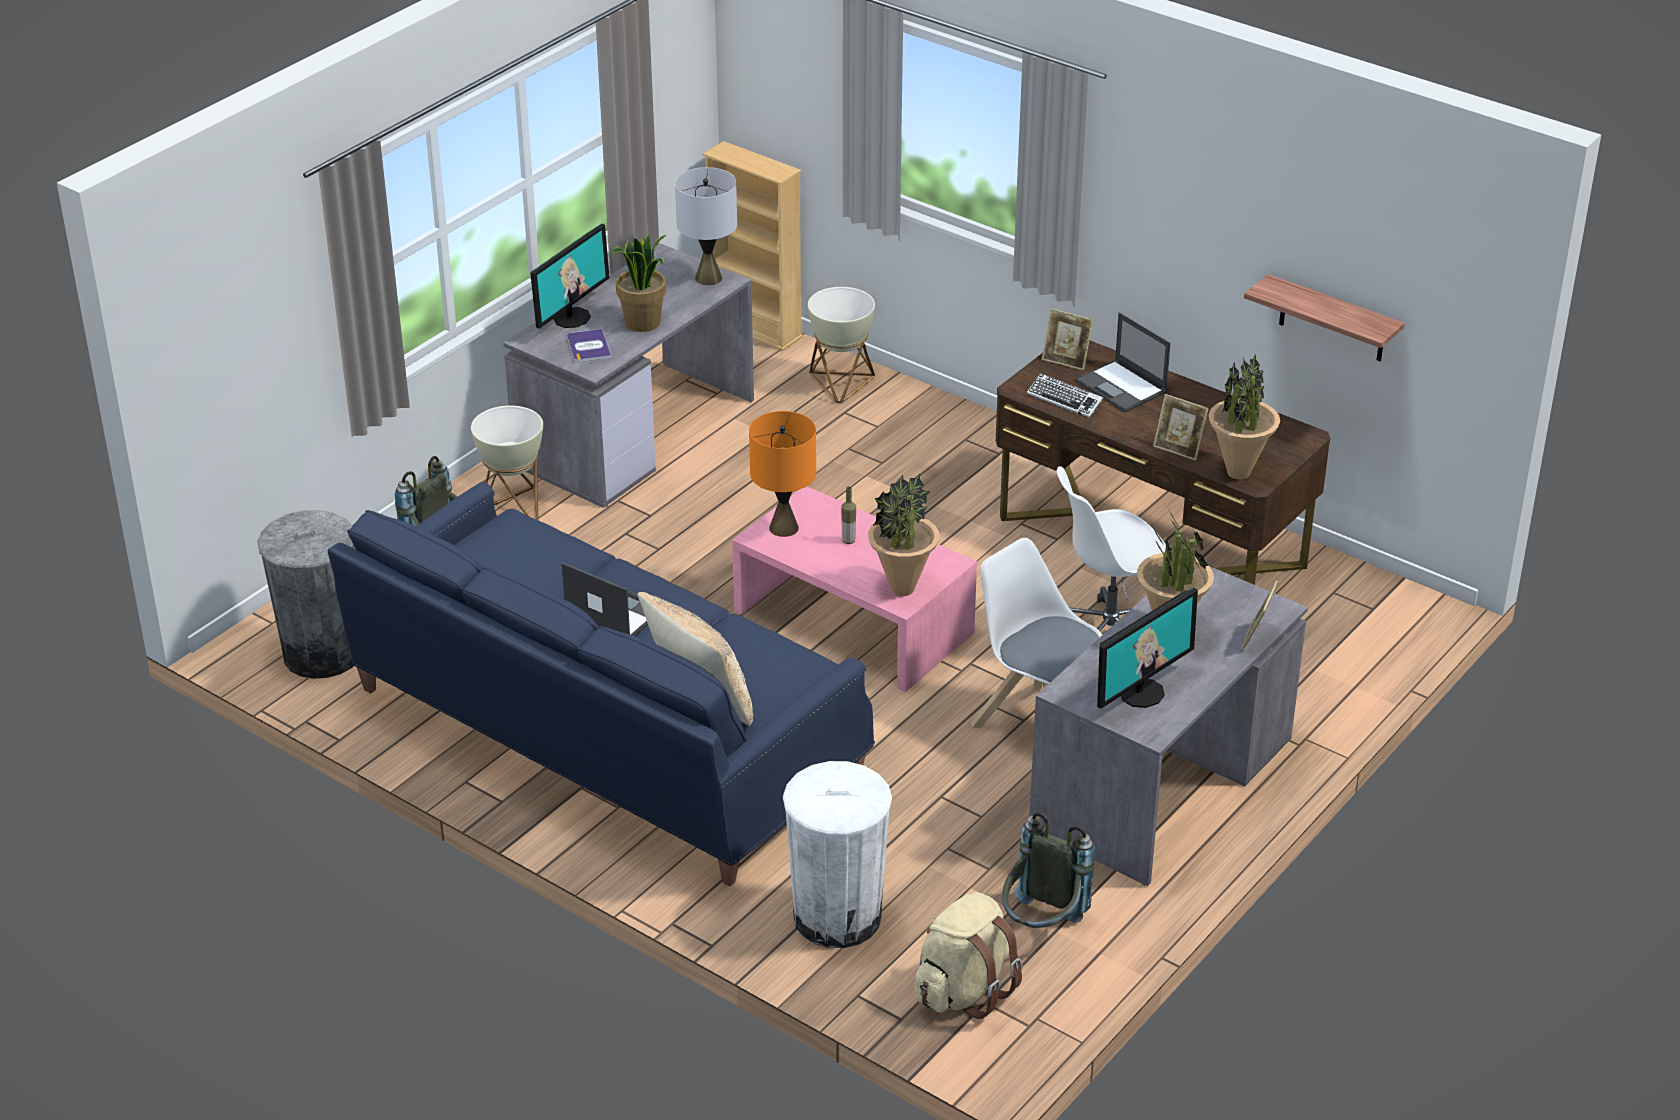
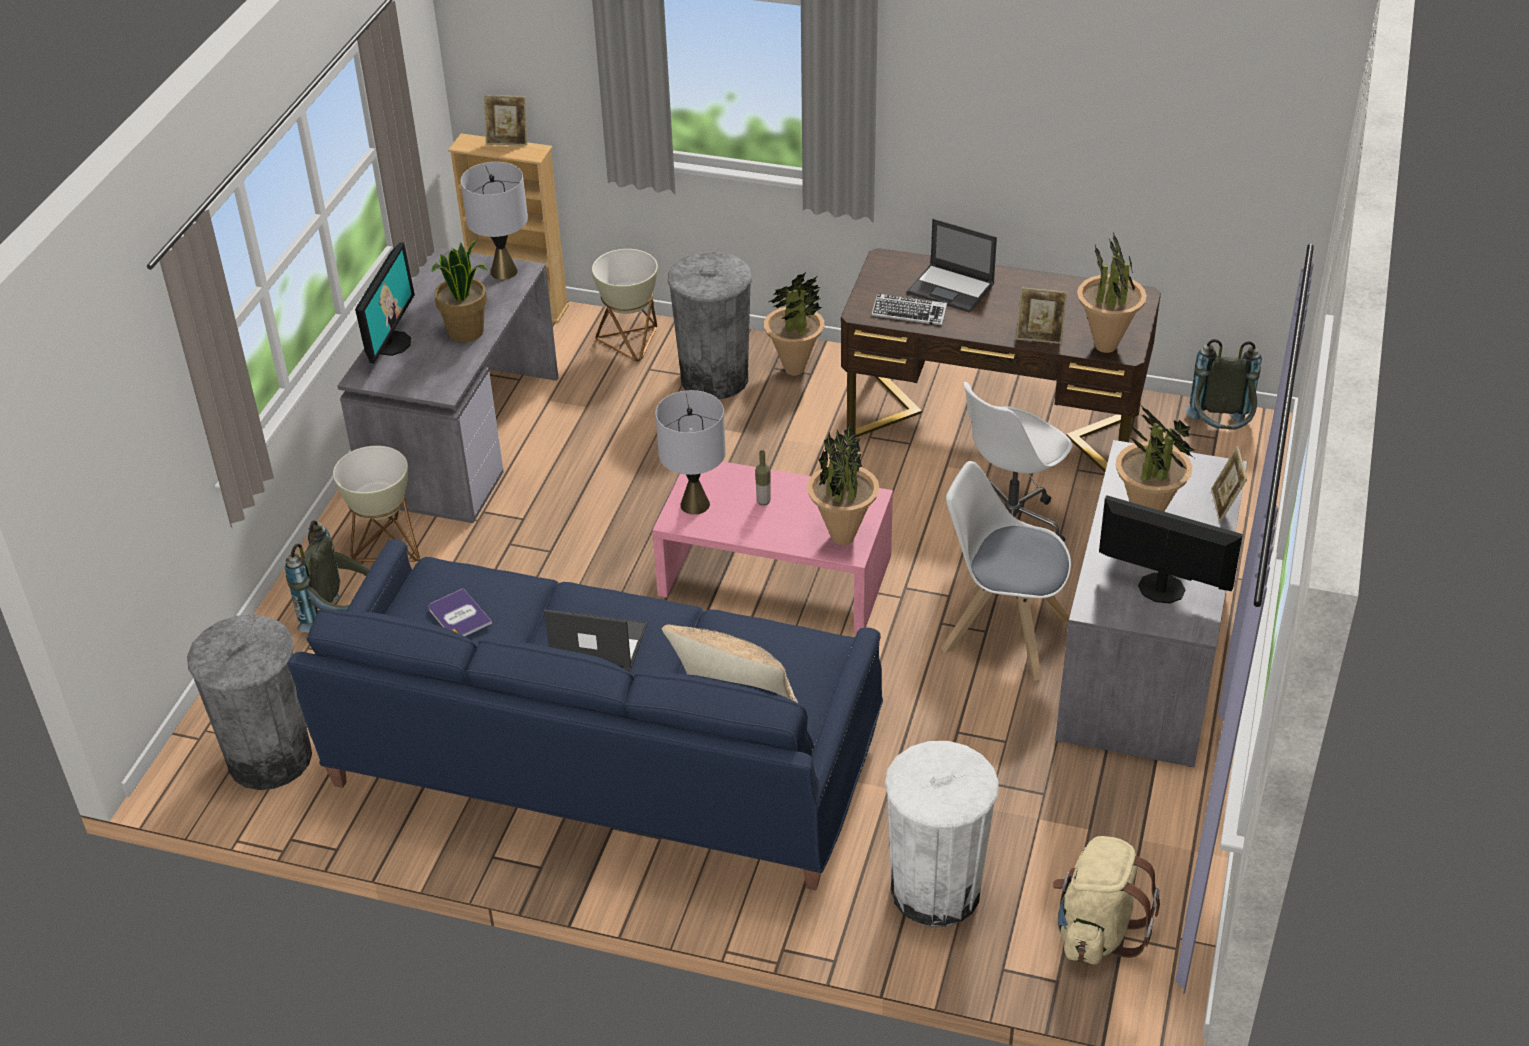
camera: 20 degrees left, 5 degrees up
(588, 347) = (426, 369): book -> book (459, 615)
(783, 528) = (695, 505): orange table lamp -> grey table lamp
(902, 435) = (714, 378): none -> grey trash can
(986, 445) = (794, 369): none -> potted plant
(1041, 926) = (1126, 839): grey backpack -> grey backpack (1219, 432)
(1066, 361) = (886, 275): picture frame -> picture frame (508, 141)
(1141, 693) = (1161, 589): monitor -> monitor turned 90 degrees counterclockwise
(1332, 320) = (1145, 182): shelf -> none

